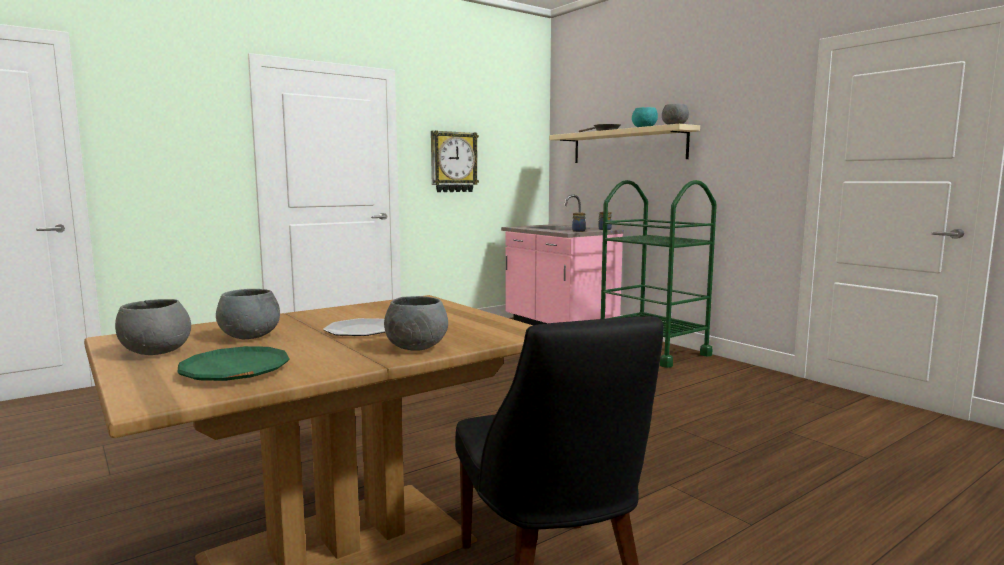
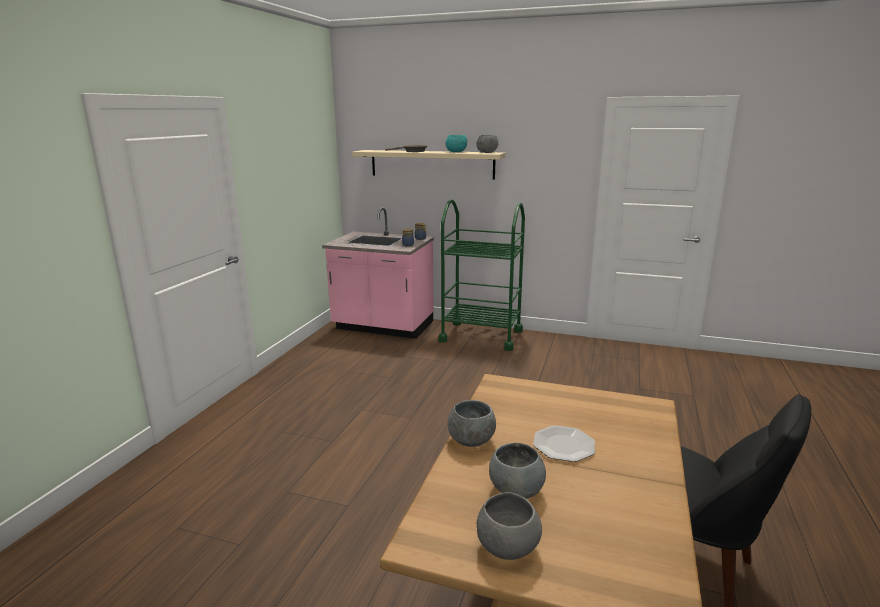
camera: 35 degrees left, 10 degrees up
(235, 371) = (622, 540): green plate -> none
(416, 348) = (647, 454): grey bowl -> grey bowl (471, 441)
(453, 162) = (277, 188): wall clock -> none

